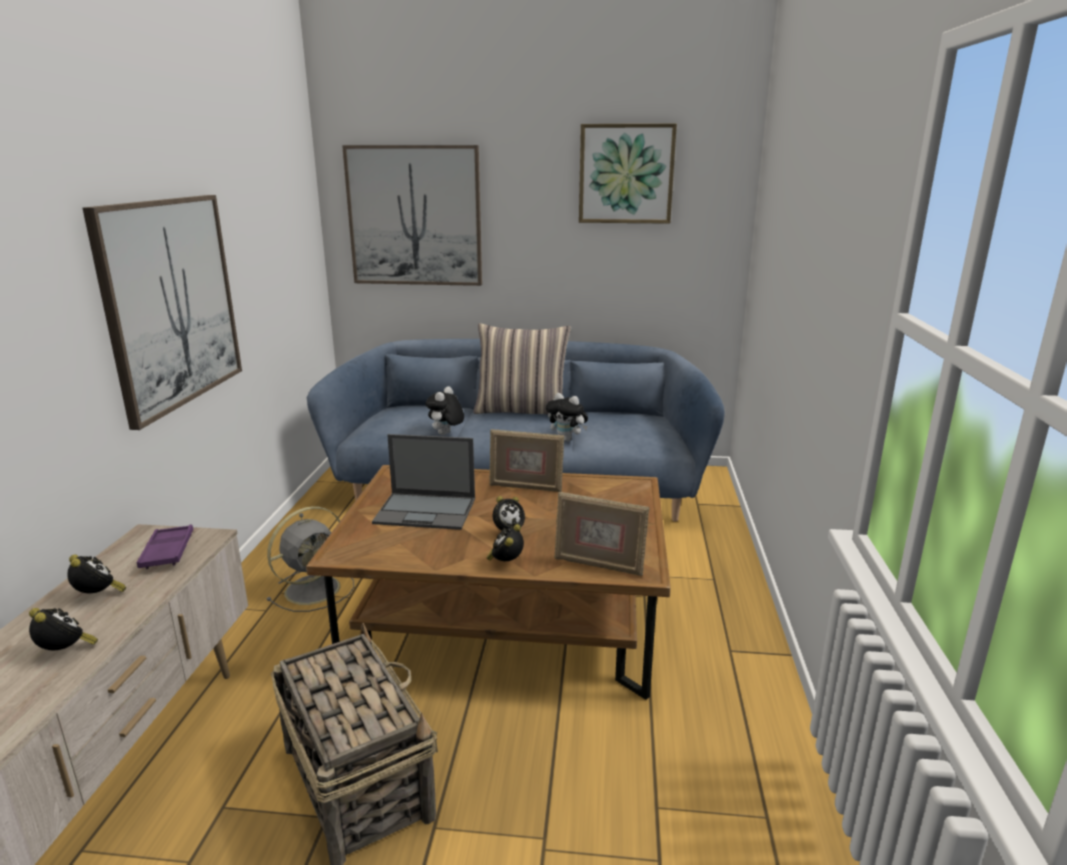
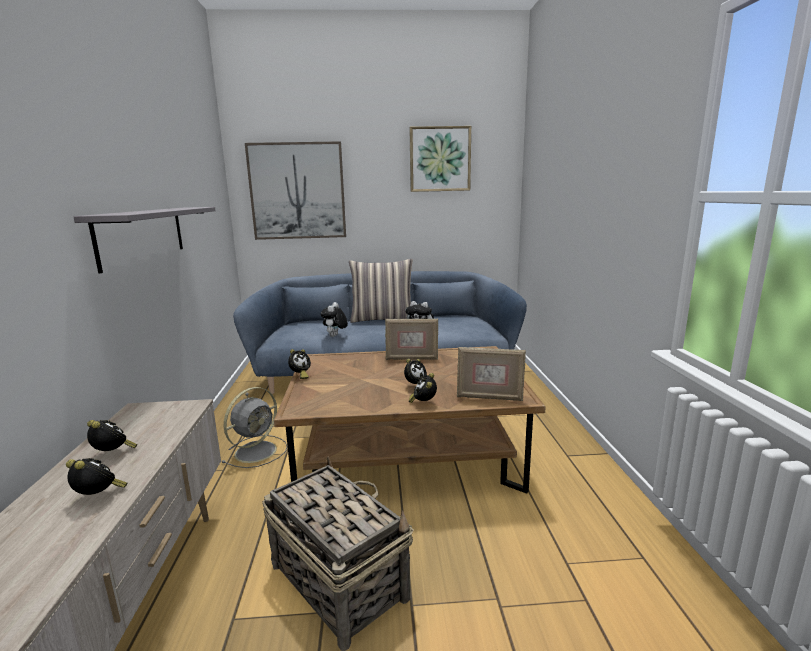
camera: 10 degrees left, 5 degrees down
(168, 552) = (161, 418): purple tray -> none
(171, 303) = (143, 235): picture -> grey shelf
(366, 500) = (300, 375): none -> alarm clock
(427, 511) = (349, 378): laptop -> none

